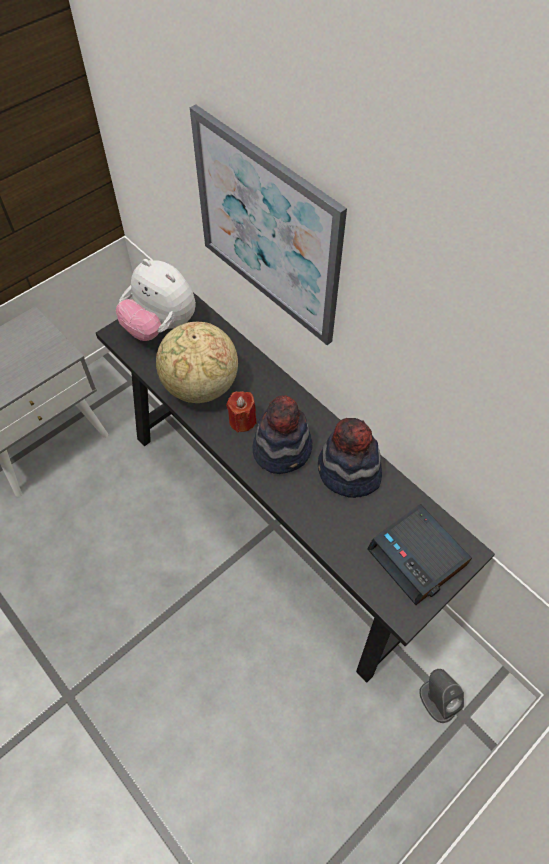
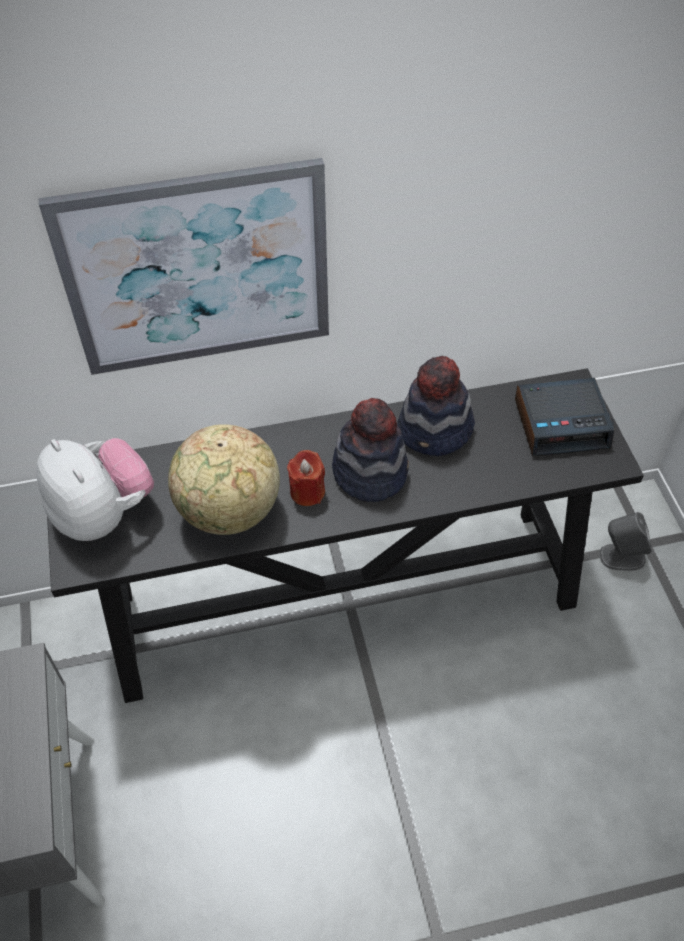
camera: 60 degrees left, 5 degrees down
(160, 326) = (103, 514): plush toy -> plush toy turned 105 degrees counterclockwise

